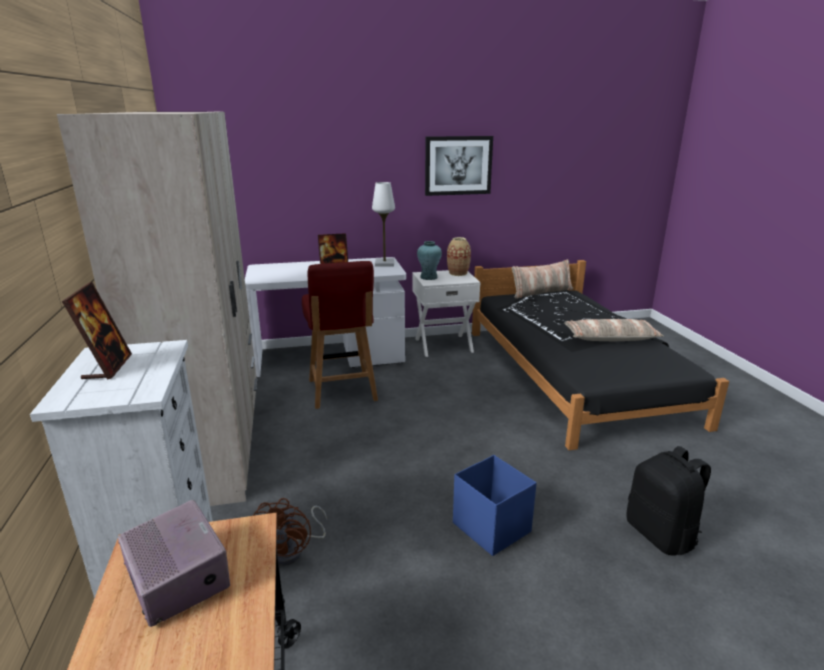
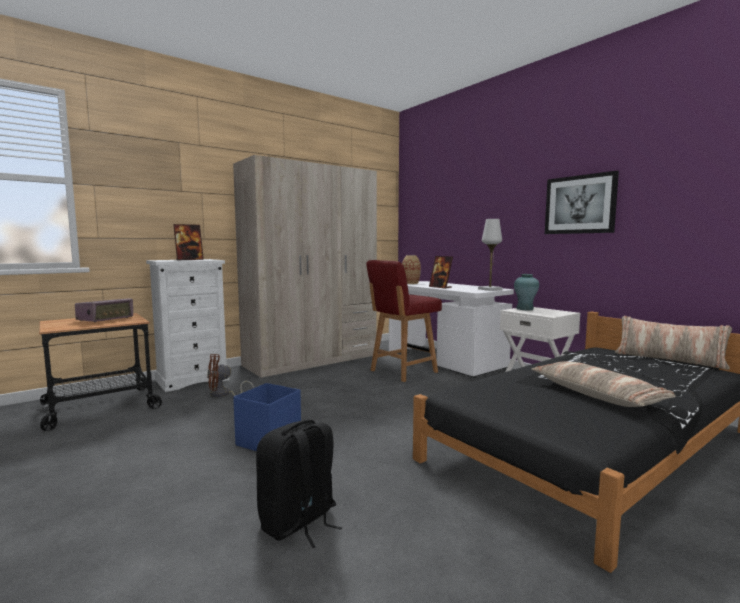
camera: 65 degrees right, 15 degrees down
(458, 273) = (559, 312): vase -> vase (411, 283)

